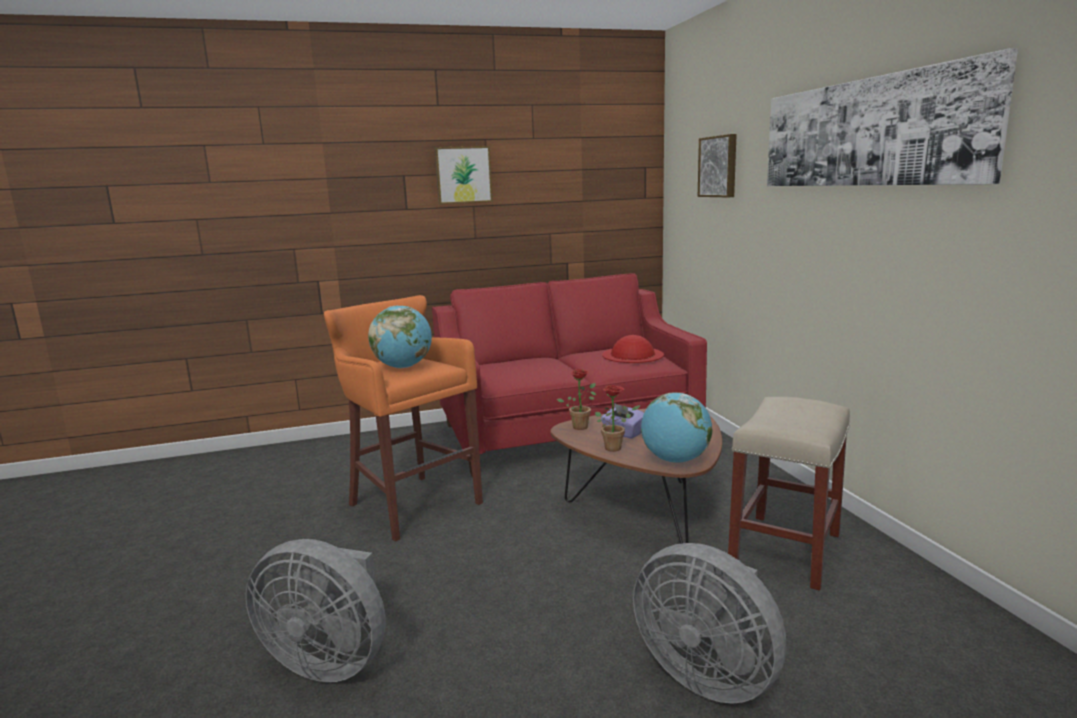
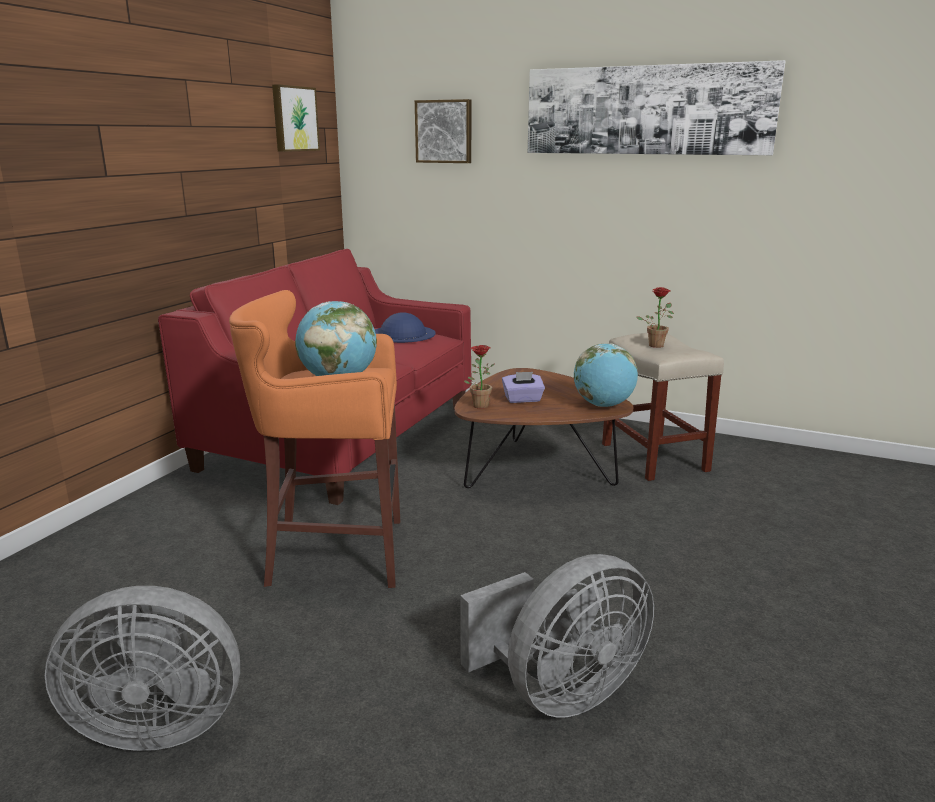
camera: 50 degrees left, 5 degrees up
(463, 175) = (169, 128): picture -> picture (294, 119)
(616, 447) = (546, 411): potted plant -> potted plant (656, 344)
(632, 355) = (403, 334): red hat -> blue hat
(707, 674) = (756, 542): grey fan -> grey fan (157, 724)

